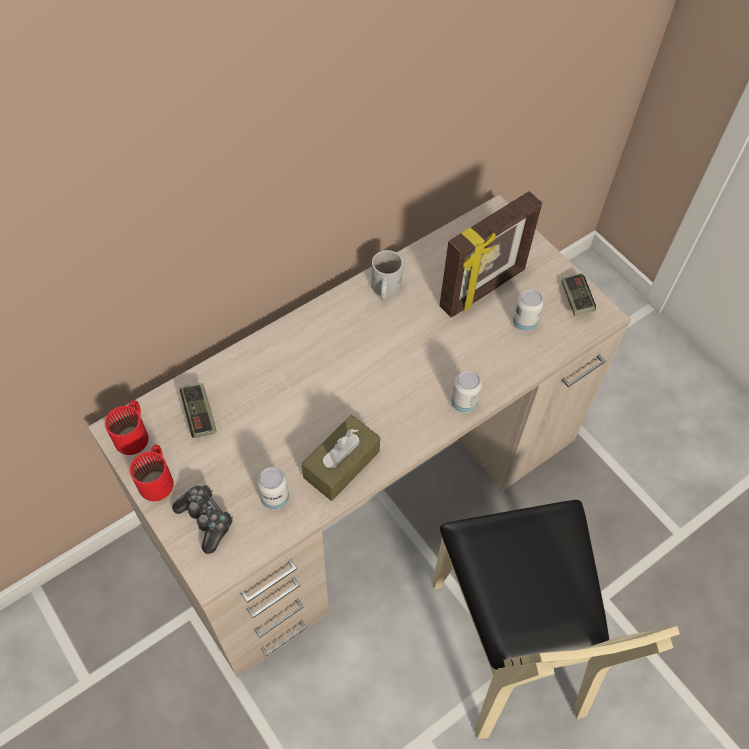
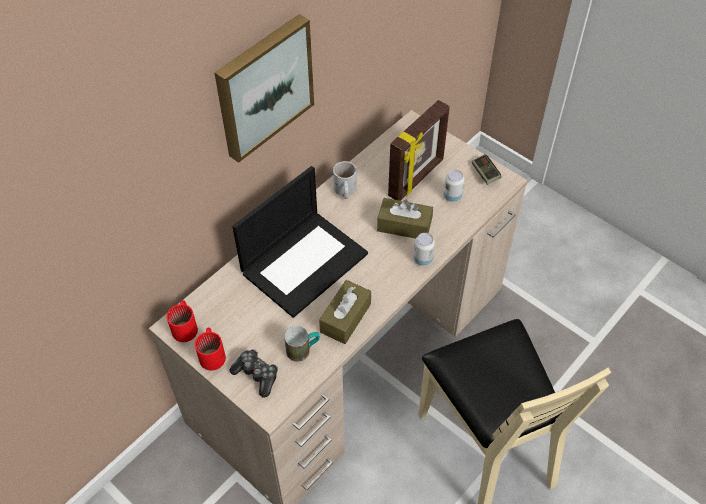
camera: 10 degrees left, 5 degrees down
(199, 415) = (231, 304): game controller -> none
(275, 136) = (263, 86): none -> picture
(275, 498) = (303, 350): can -> mug
(308, 376) = (304, 262): none -> laptop
(450, 351) = (404, 226): none -> brown tissue box

